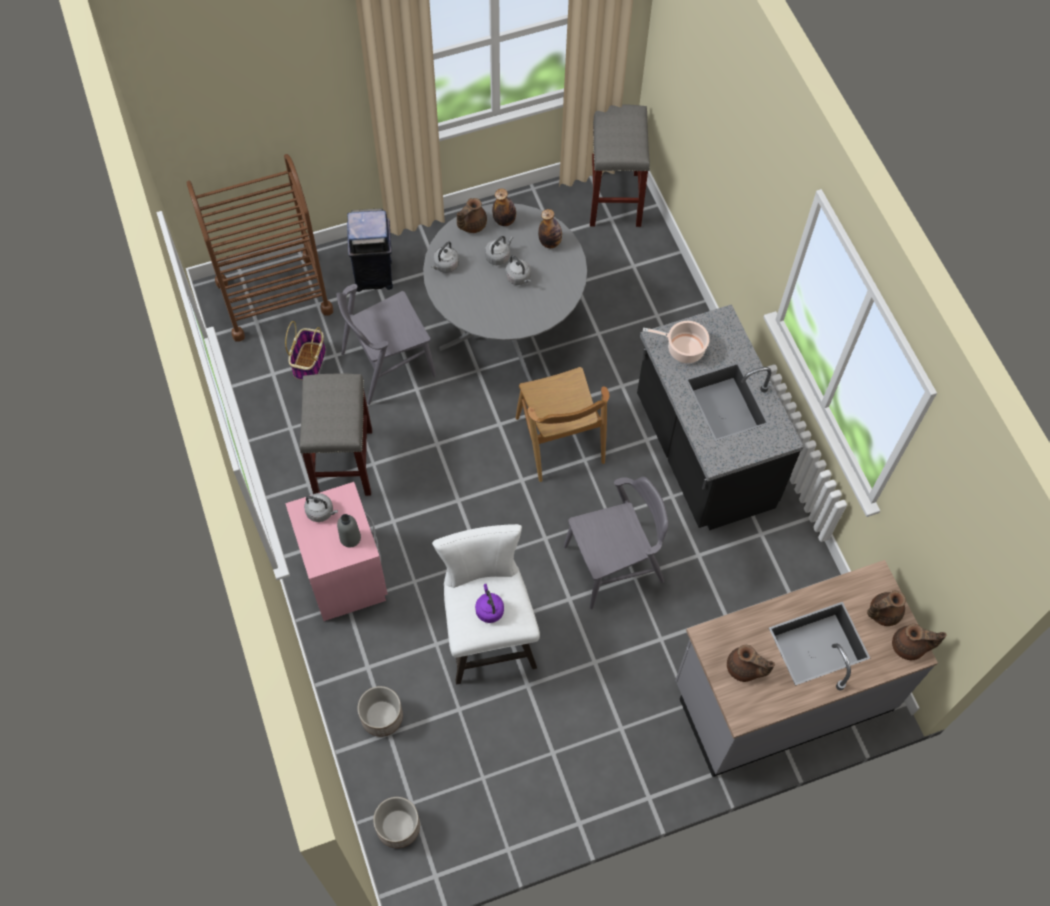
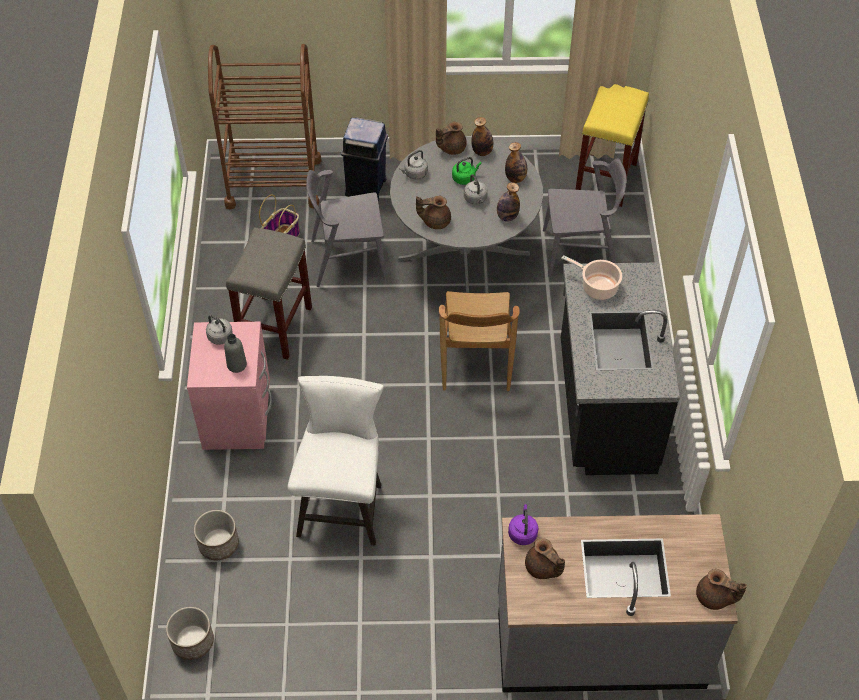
camera: 20 degrees right, 10 degrees down
(489, 609) = (334, 459): purple kettle -> purple kettle (522, 533)
(498, 256) = (465, 178): grey kettle -> green kettle
(558, 289) = (507, 217): none -> bottle
(613, 198) = (605, 178): grey stool -> yellow stool
(614, 564) = (483, 478): grey chair -> grey chair (580, 252)
(882, 612) = (699, 559): brown teapot -> brown teapot (435, 221)

